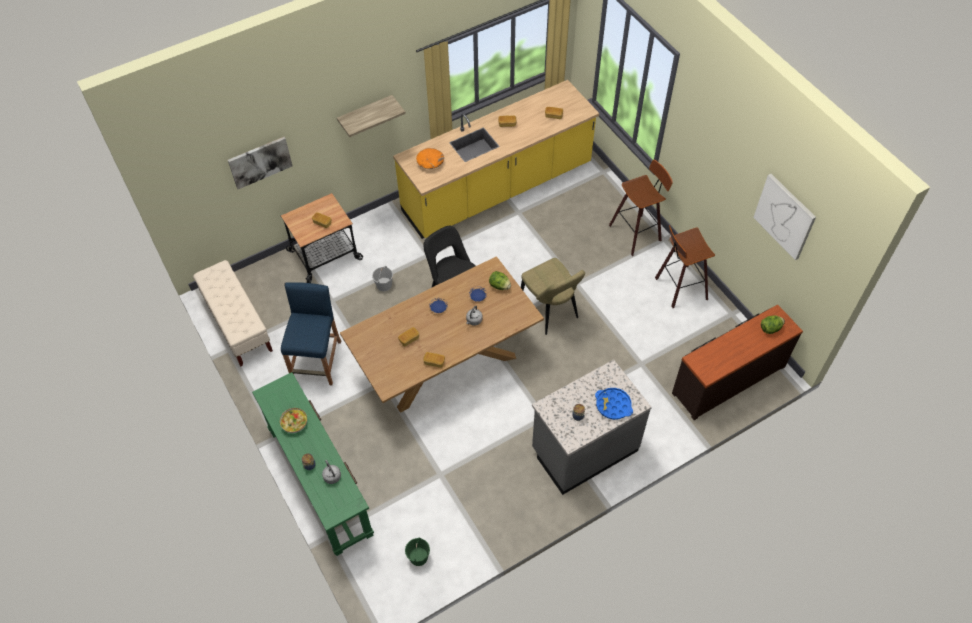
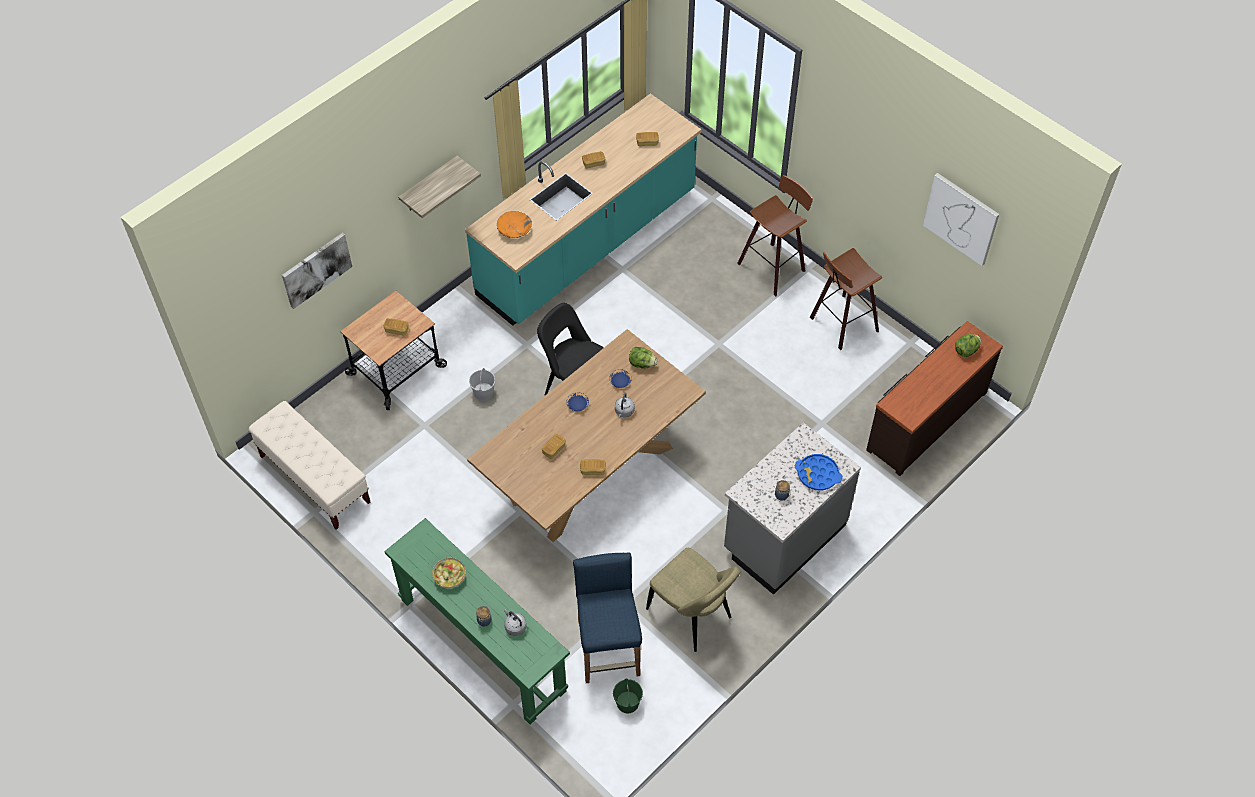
camera: 15 degrees left, 0 degrees up
(317, 361) = (431, 502): blue stool -> blue stool (608, 647)
(497, 189) = (588, 244): yellow counter -> turquoise counter
(550, 311) = (696, 383): beige chair -> beige chair (692, 616)

